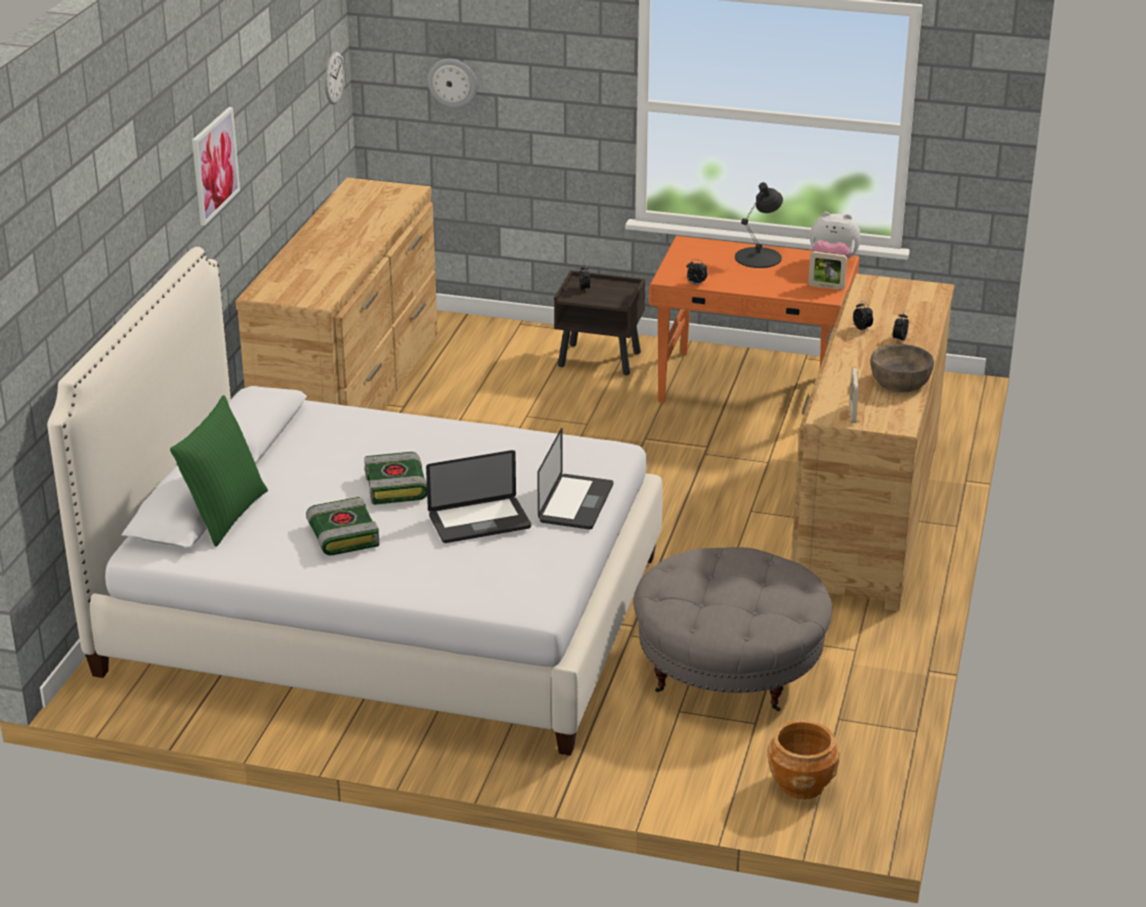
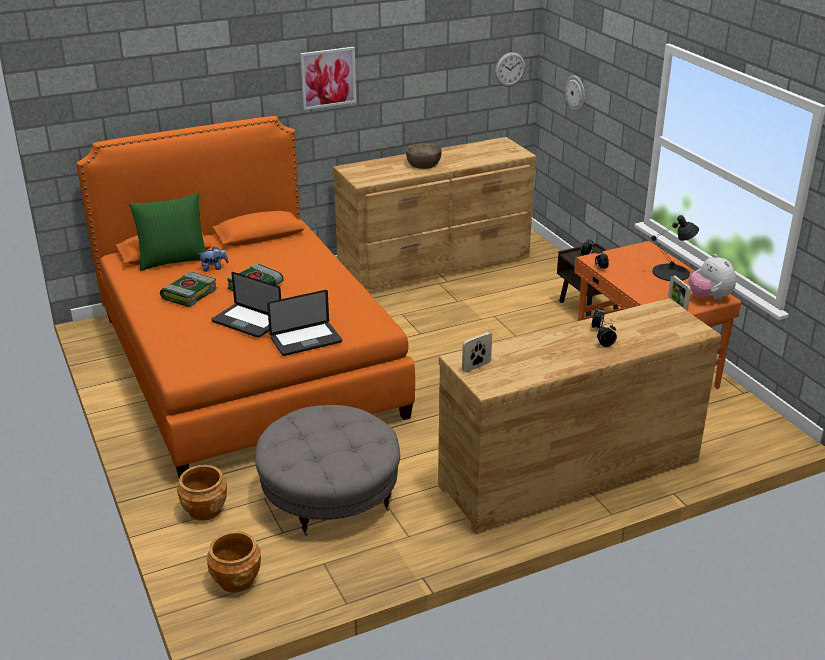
camera: 50 degrees right, 0 degrees up
(295, 495) = (214, 268): none -> plush toy
(381, 614) = (247, 365): white bed -> orange bed
(649, 759) = (204, 510): none -> brown planter
(900, 381) = (547, 366): brown bowl -> brown bowl (423, 164)

